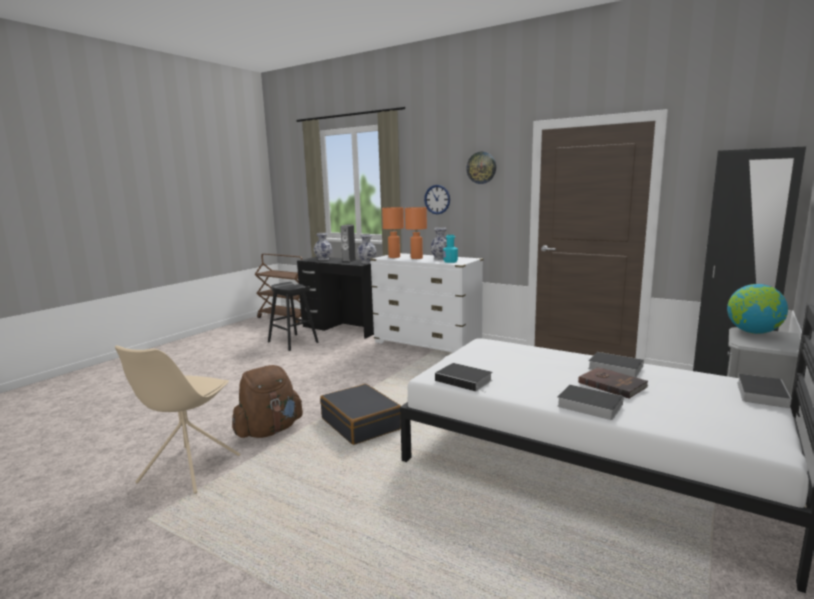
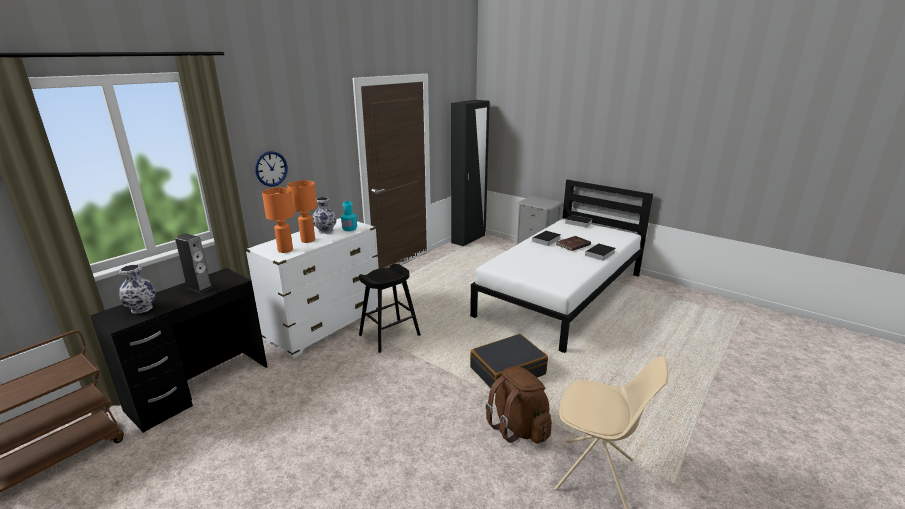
camera: 85 degrees left, 10 degrees up
(293, 342) = (227, 437): black stool -> black stool (389, 335)
(366, 262) = (226, 276): vase -> none
(465, 380) = (570, 278): book -> none
(481, 167) = (314, 126): wall clock -> none
(753, 332) = (529, 201): globe -> none

